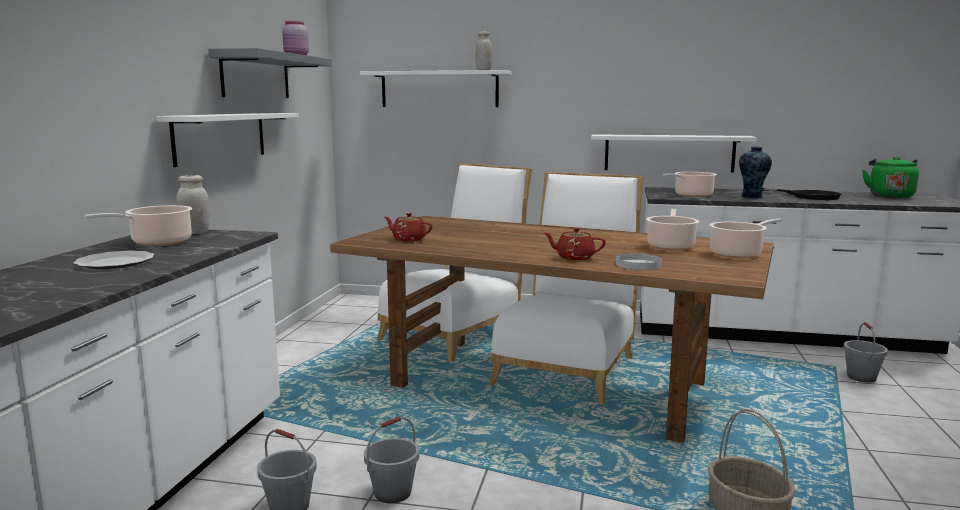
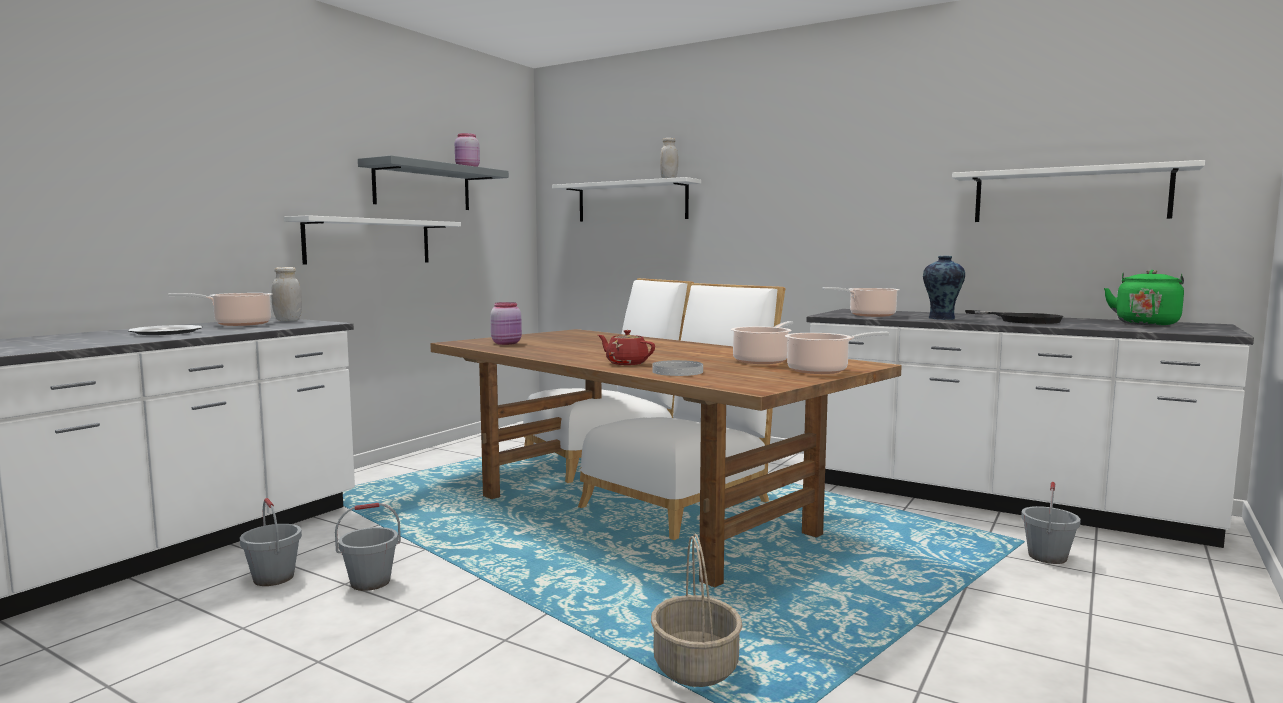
camera: 20 degrees right, 5 degrees down
(408, 239) = (507, 343): red teapot -> pink jar
(669, 153) = (871, 269): white shelf -> white shelf (1069, 195)

